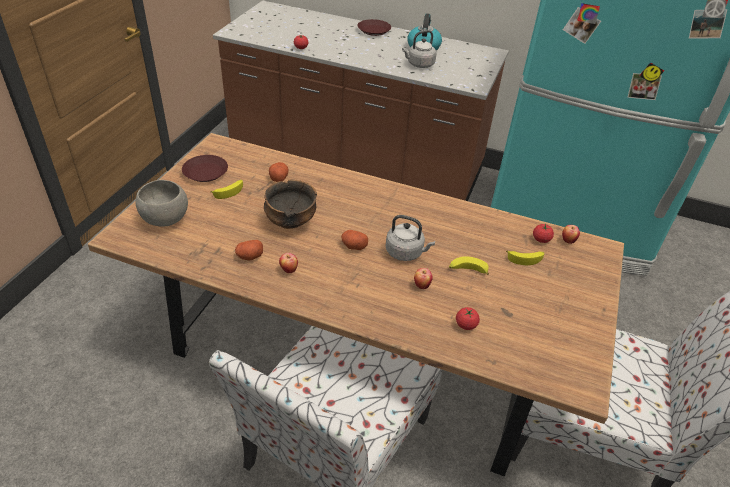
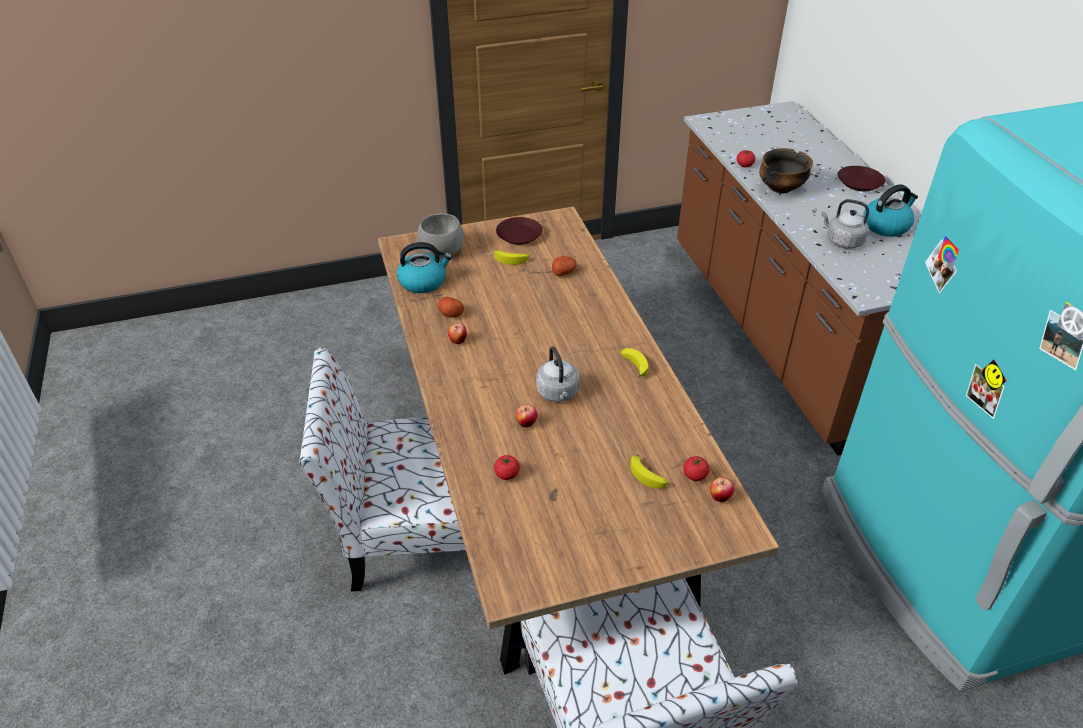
camera: 55 degrees right, 0 degrees up
(188, 249) = (423, 281): none -> kettle
(290, 222) = (515, 310): bowl -> bowl (780, 188)
(353, 246) = (529, 359): potato -> none
(467, 270) = (581, 443): banana -> banana (633, 365)

